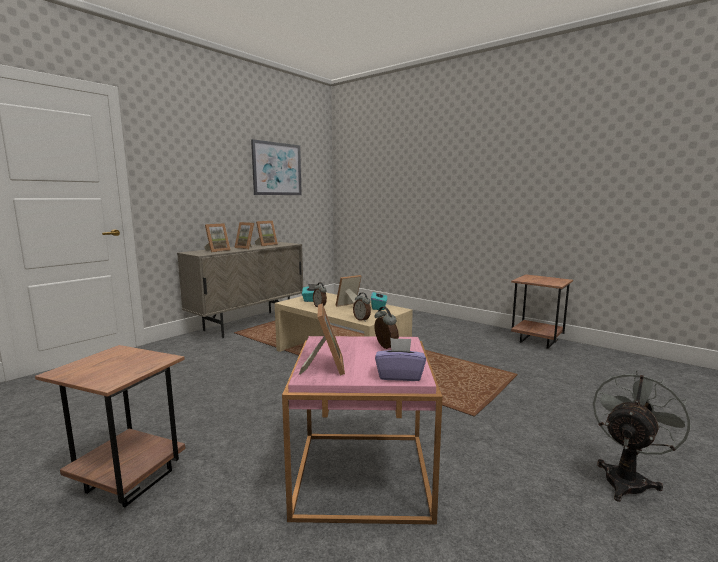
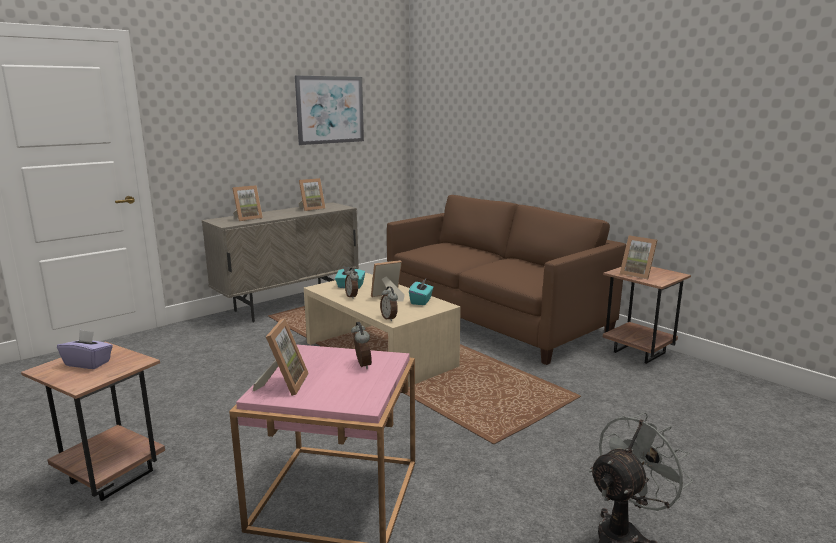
camera: 10 degrees right, 5 degrees up
(246, 248) = (284, 214): picture frame -> picture frame (637, 274)
(399, 375) = (350, 401): purple tissue box -> purple tissue box (88, 363)
(417, 324) = (494, 317): none -> brown sofa

